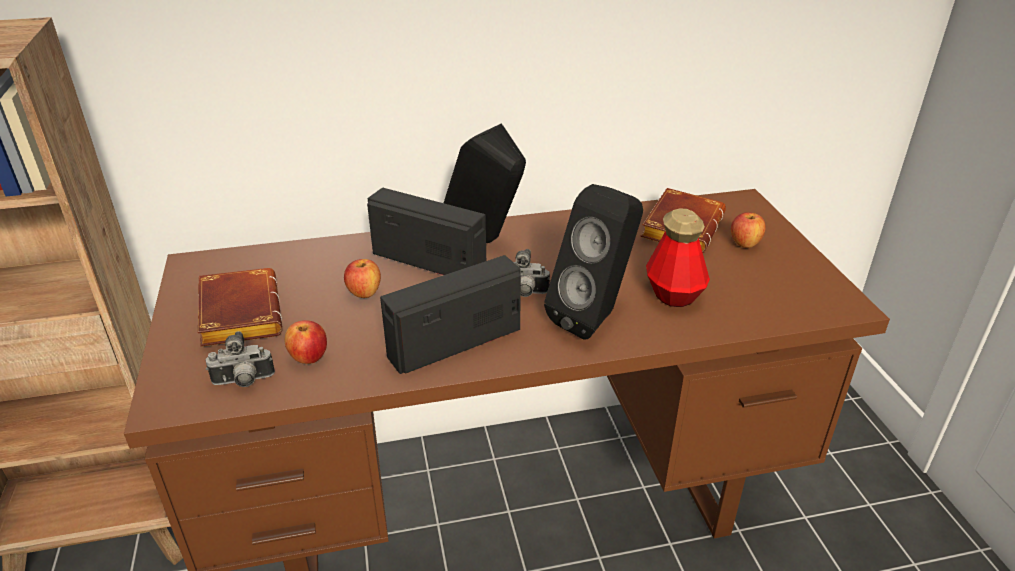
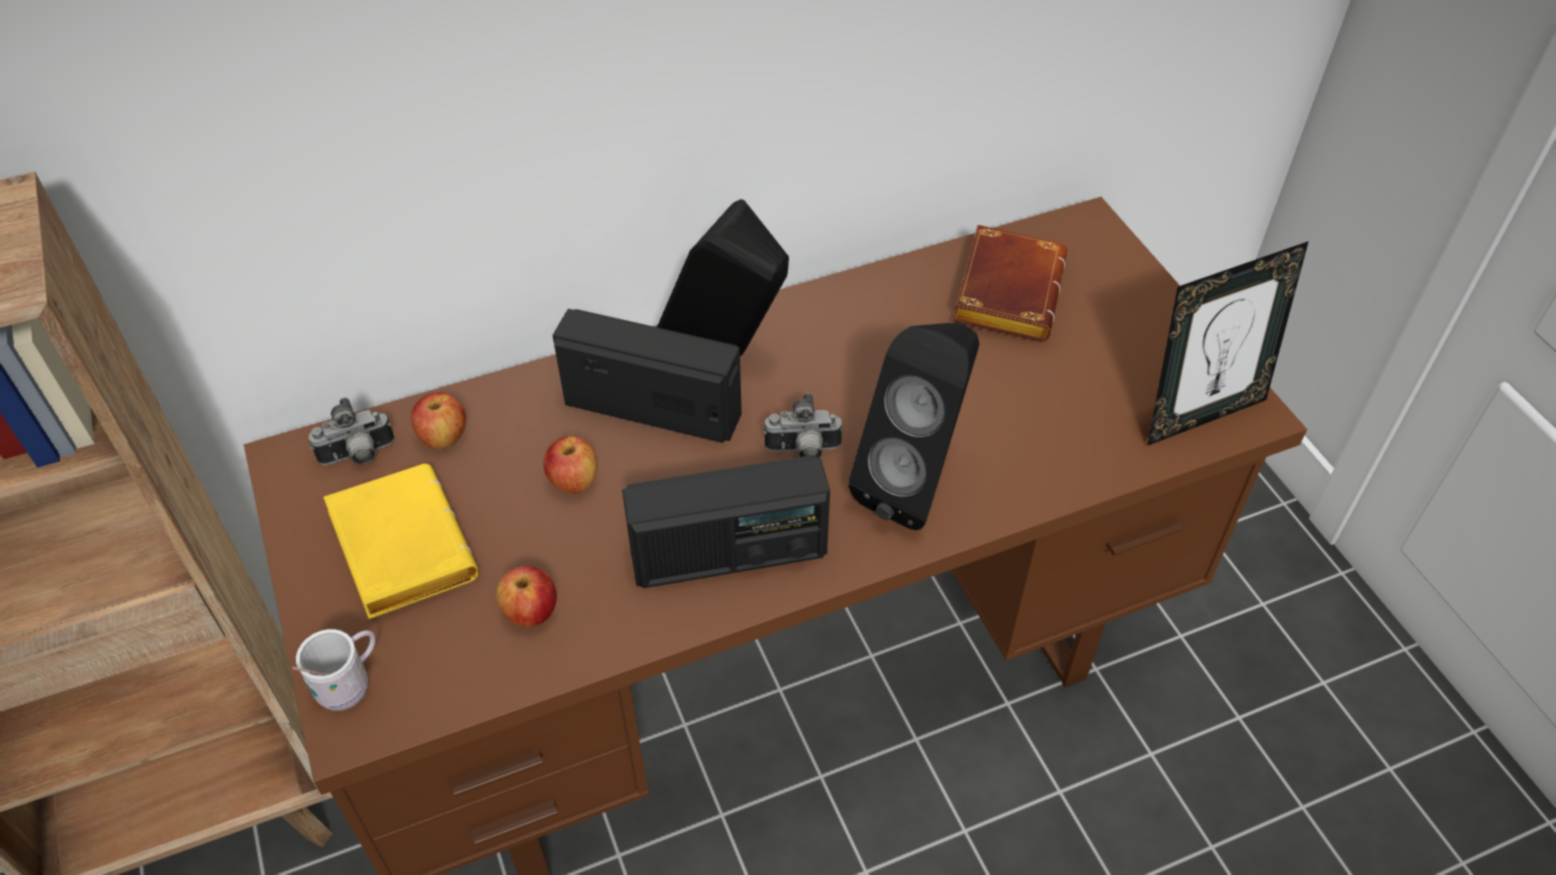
camera: 10 degrees left, 15 degrees up
(174, 382) = (350, 684): none -> white mug
(237, 313) = (397, 547): brown book -> yellow book
(243, 382) = (451, 669): camera -> camera (358, 456)
(454, 342) = (729, 554): radio -> radio turned 150 degrees counterclockwise
(674, 294) = (1016, 424): bottle -> none
(744, 244) = (1100, 313): apple -> apple (443, 437)
(809, 302) = (1200, 414): none -> picture frame

